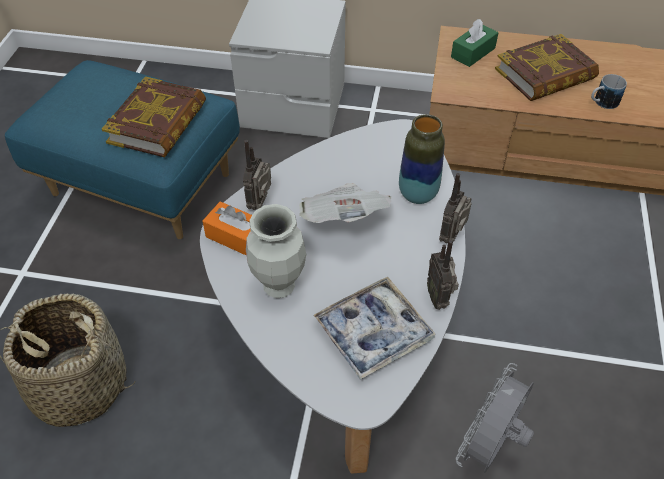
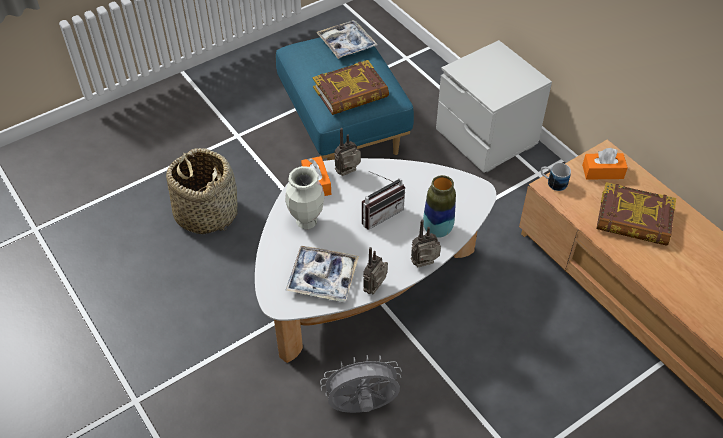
camera: 45 degrees right, 0 degrees up
(92, 79) = (346, 44): none -> tray
(343, 219) = (380, 213): newspaper -> radio
(473, 53) = (602, 172): green tissue box -> orange tissue box
(602, 103) = (647, 264): mug -> mug (552, 182)

